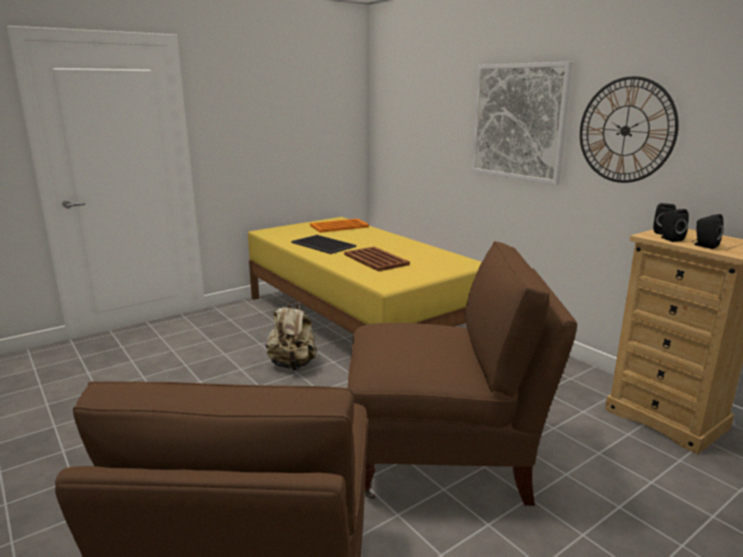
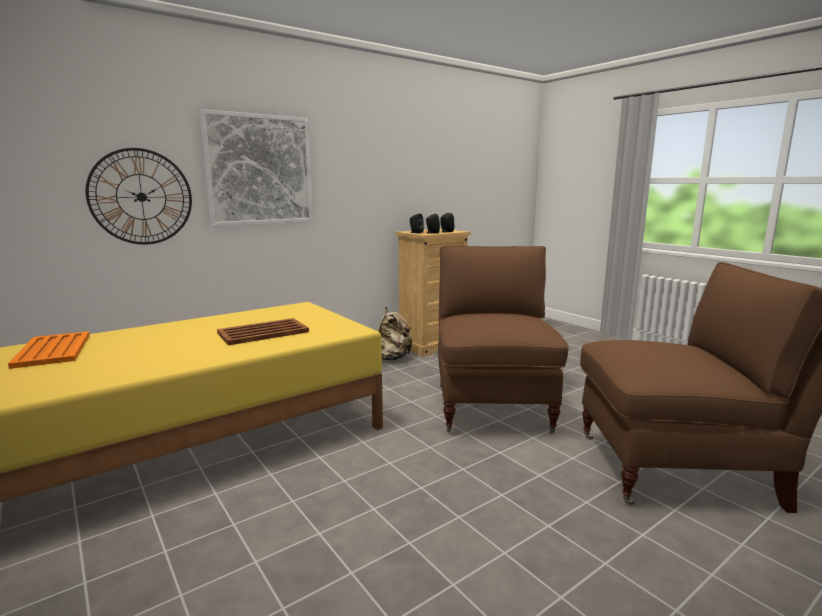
camera: 90 degrees left, 5 degrees down
(293, 365) = (320, 486): beige backpack -> beige backpack (392, 358)
(322, 245) = (159, 357): tray -> none
(625, 130) = (355, 173): wall clock -> wall clock (141, 197)

